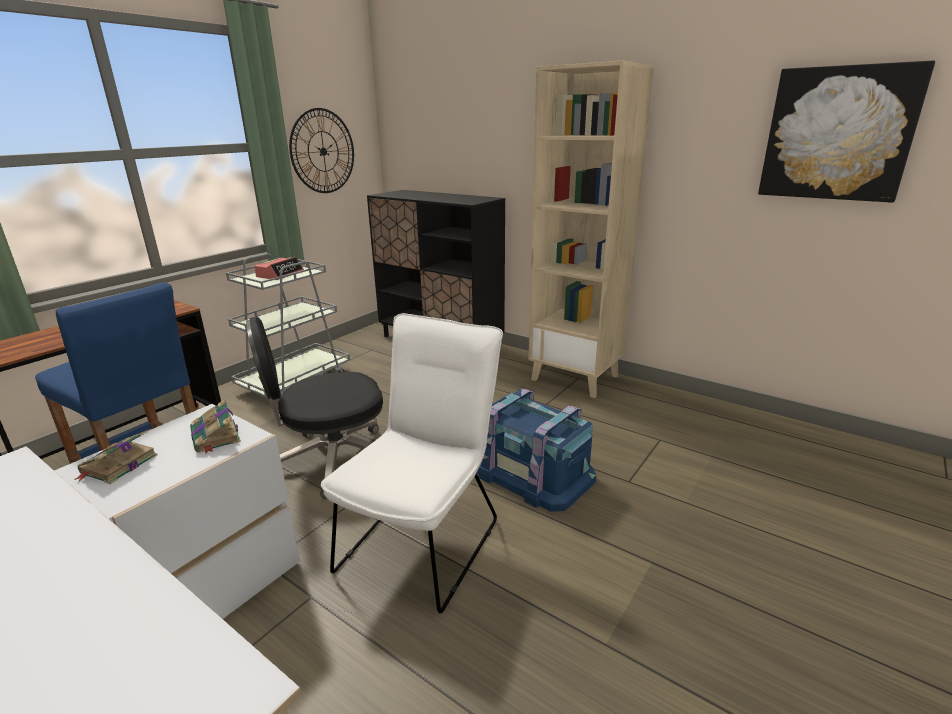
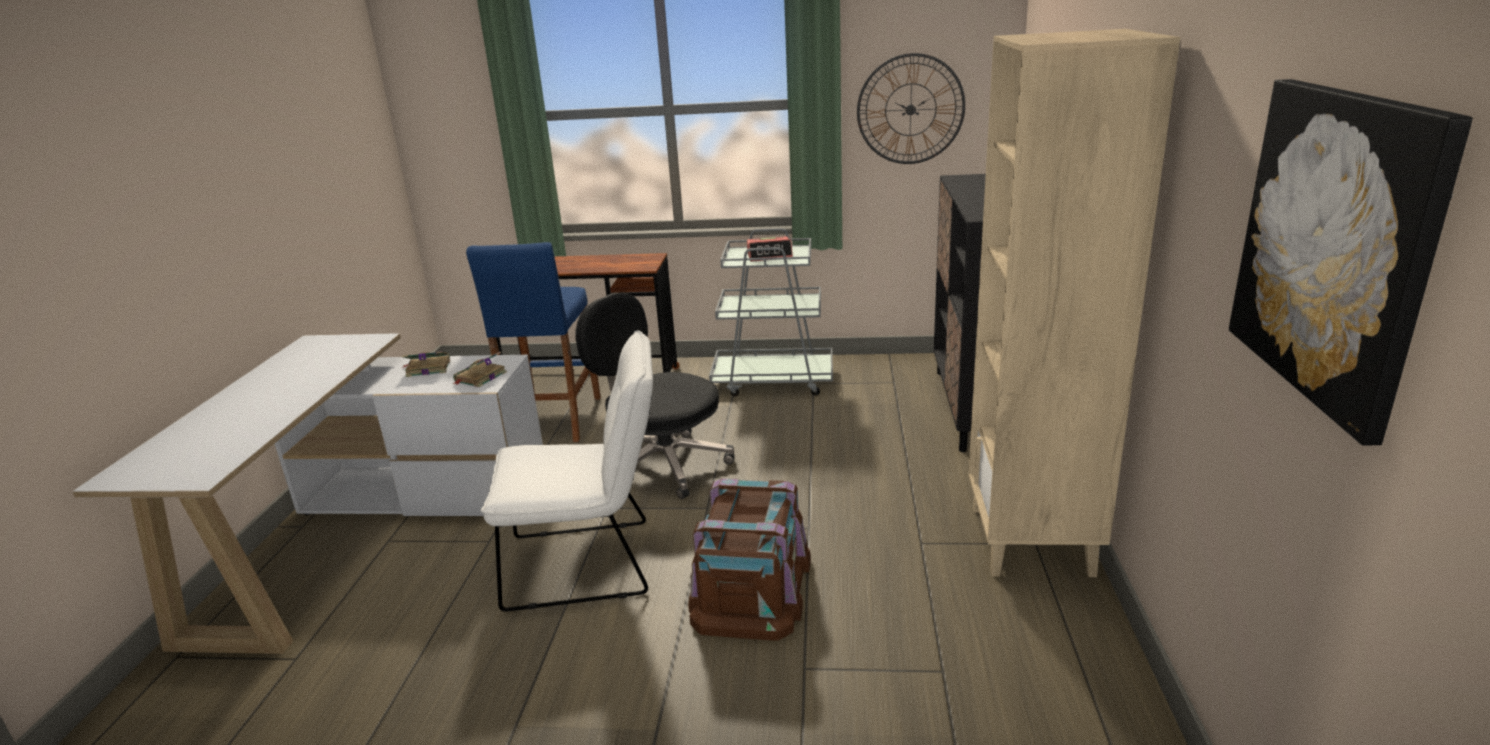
camera: 60 degrees right, 0 degrees up
(532, 472) = (753, 586): blue storage box -> brown storage box

